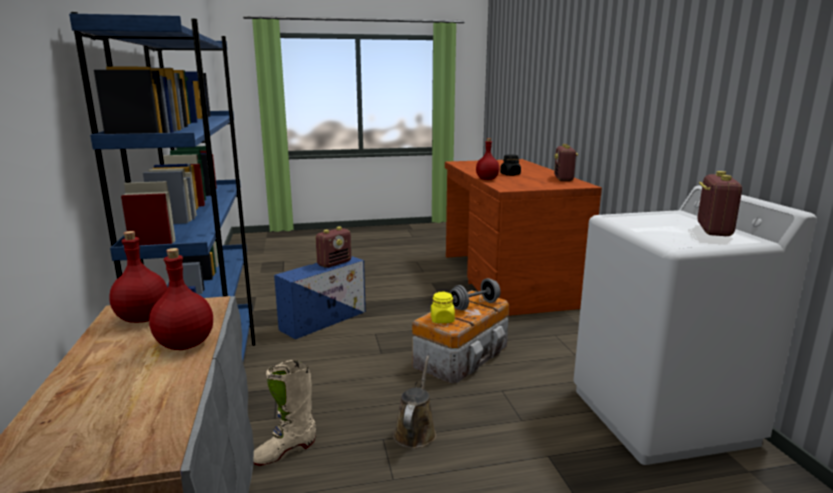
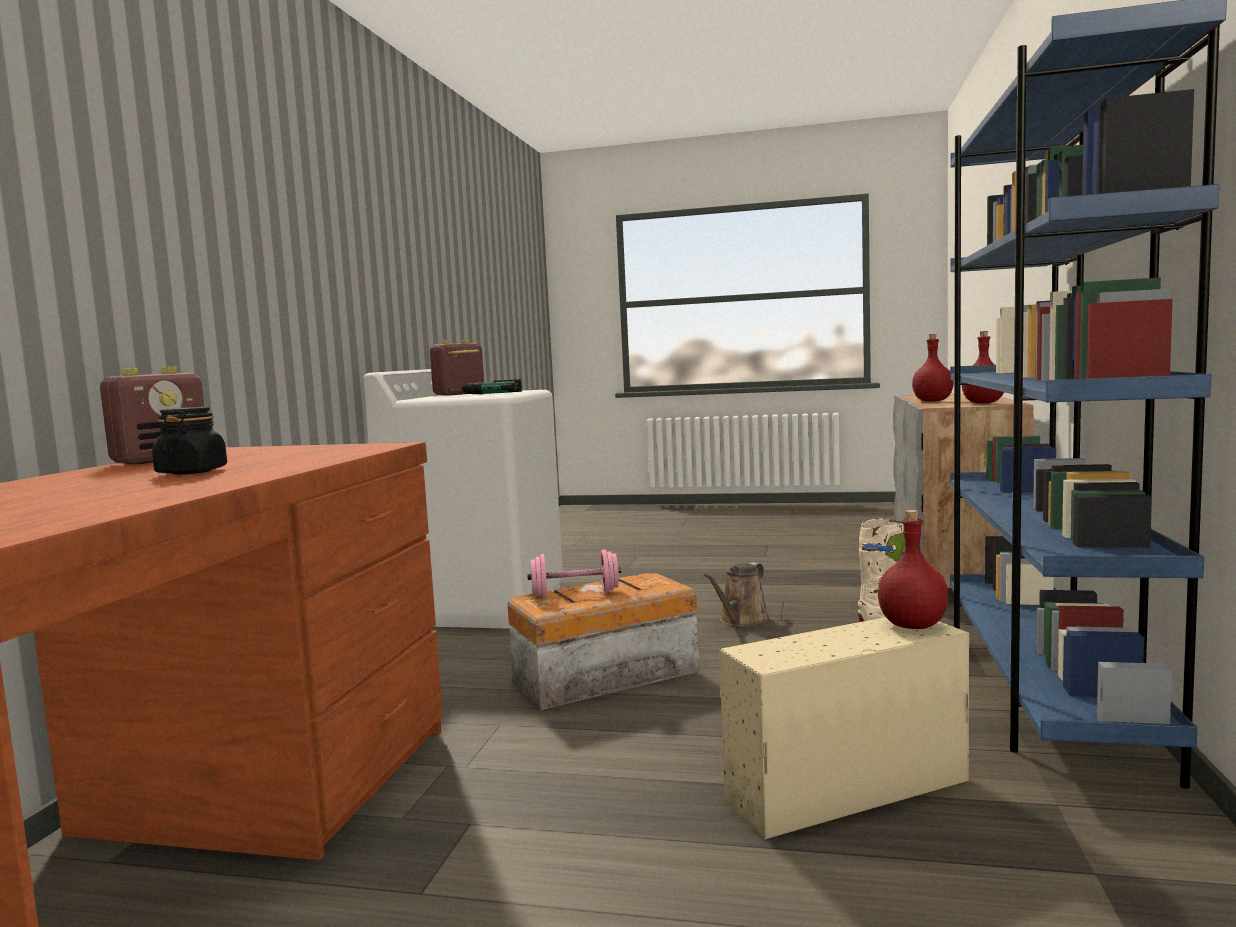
camera: 155 degrees left, 10 degrees down
(324, 320) = (844, 791): blue storage box -> beige storage box
(334, 263) = (805, 645): radio -> none
(442, 319) = (651, 583): yellow jar -> none
(474, 305) = (575, 594): grey dumbbell -> pink dumbbell
(487, 179) = (319, 461): red bottle -> red bottle (911, 625)
(666, 227) = (486, 394): none -> power drill

